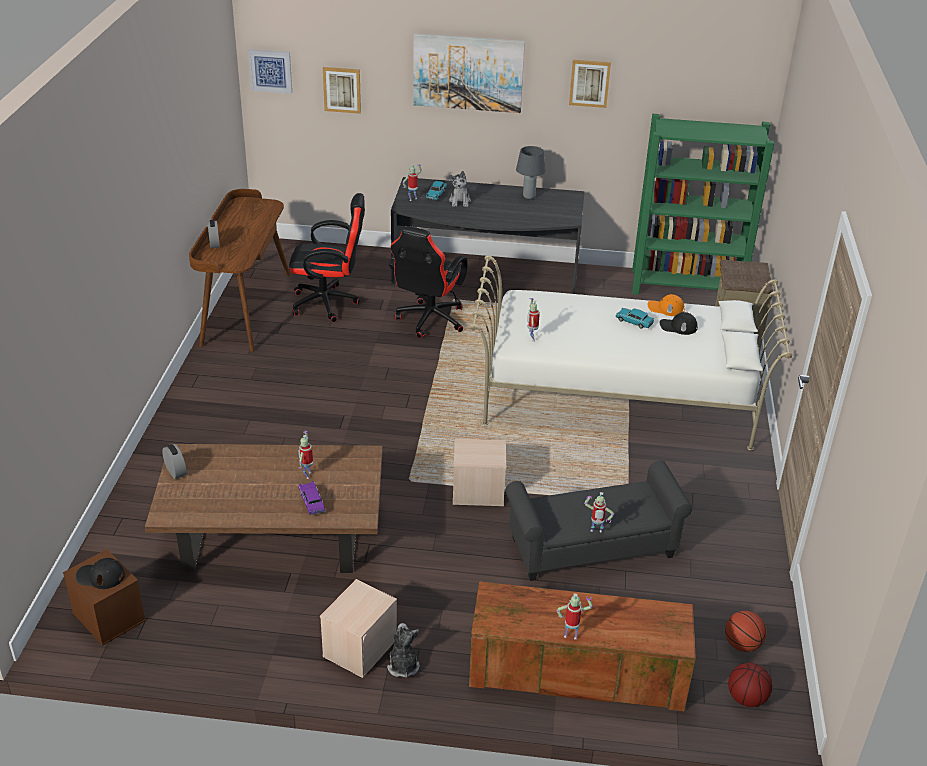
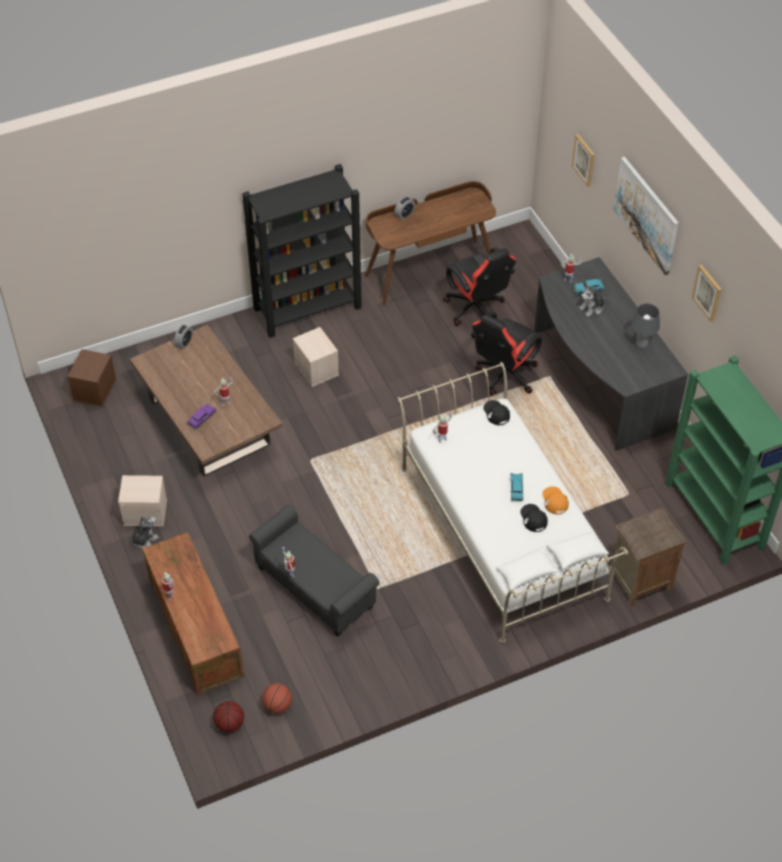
camera: 60 degrees right, 15 degrees up
(100, 576) = (88, 365): black cap -> black cap (496, 413)
(195, 398) = (307, 308): none -> black bookcase
(270, 71) = (554, 110): picture -> none
(428, 322) = (503, 377): black office chair -> black office chair turned 45 degrees counterclockwise
(477, 491) = (326, 500): beige storage box -> beige storage box (315, 369)

